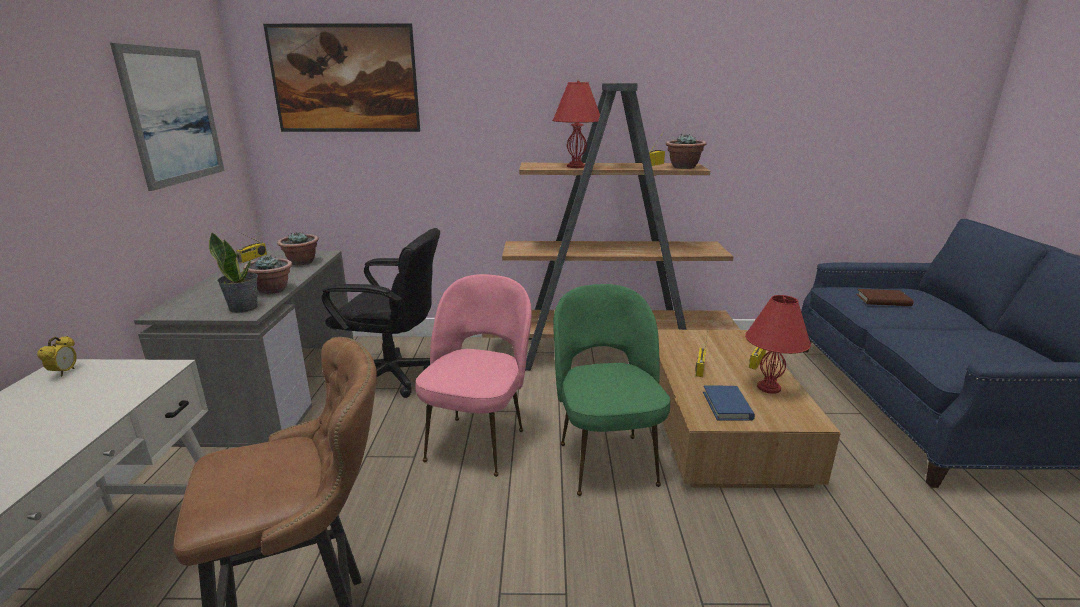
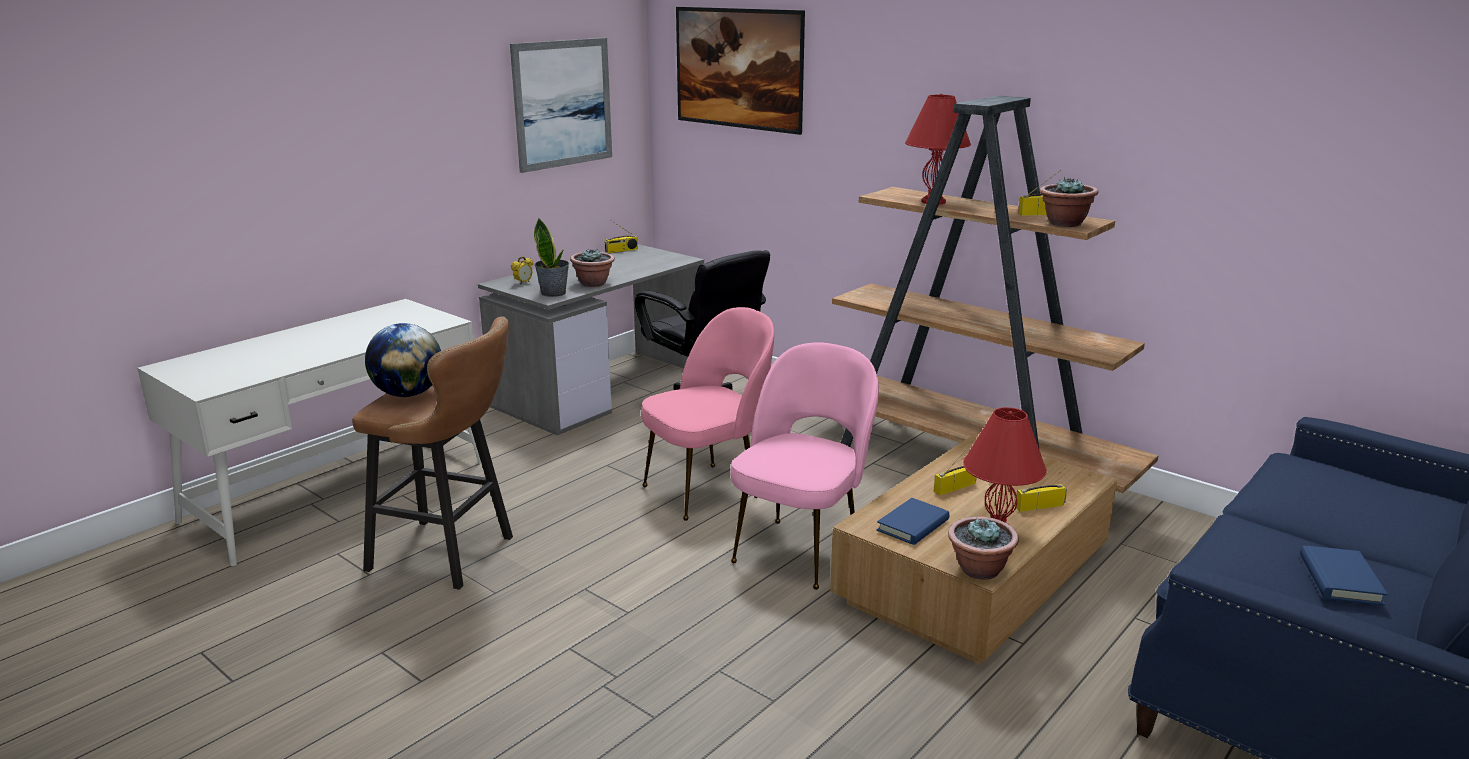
camera: 40 degrees right, 0 degrees up
(65, 372) = (399, 308): alarm clock -> alarm clock (523, 283)
(232, 477) = (408, 394): none -> globe
(301, 262) = (652, 263): potted plant -> potted plant (979, 570)
(605, 458) = (801, 549): green chair -> pink chair
(883, 300) = (1318, 490): brown book -> none
(991, 344) = (1339, 579): none -> blue book

